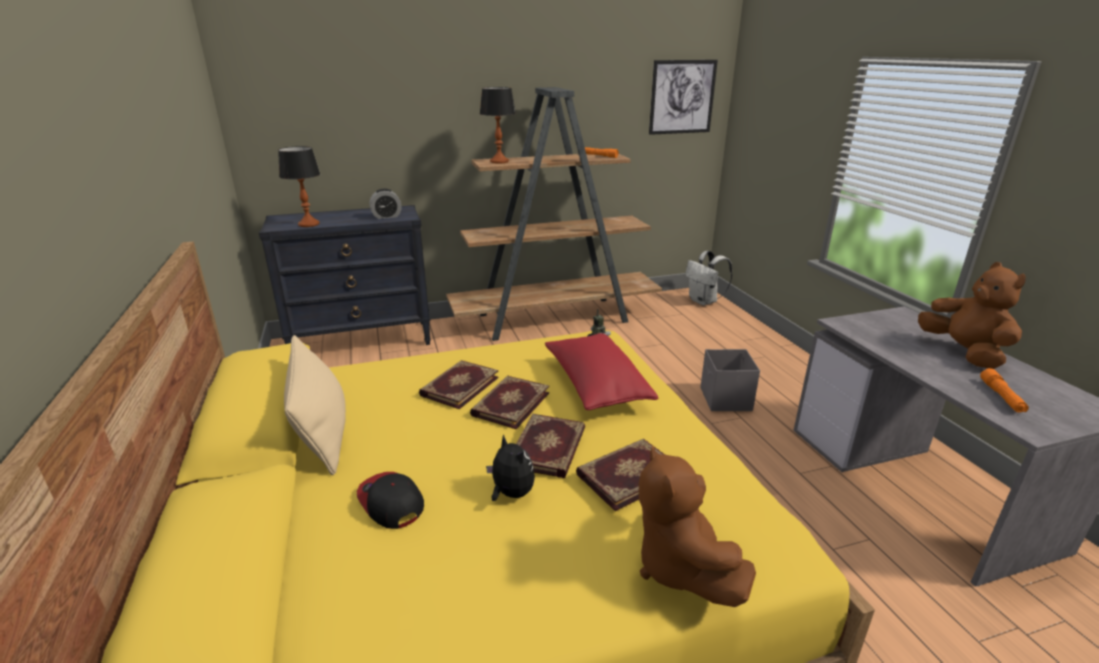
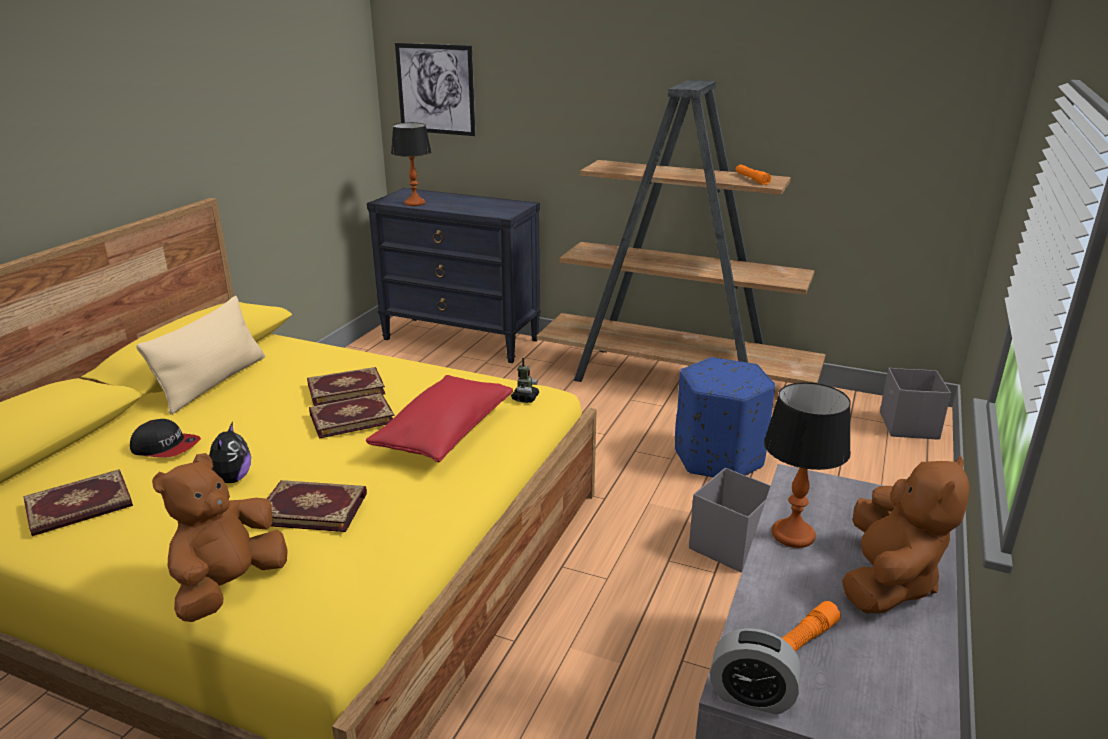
camera: 40 degrees right, 0 degrees up
(386, 216) = (489, 210): alarm clock -> alarm clock (751, 696)
(390, 502) = (166, 447): cap -> cap turned 105 degrees clockwise
(499, 161) = (617, 167): table lamp -> table lamp (793, 535)
(549, 448) = (308, 462): book -> book (80, 507)
(647, 354) = (719, 458): none -> blue ottoman
(682, 97) = (926, 109): picture -> picture (435, 89)
(704, 301) = (908, 426): white backpack -> grey storage box

